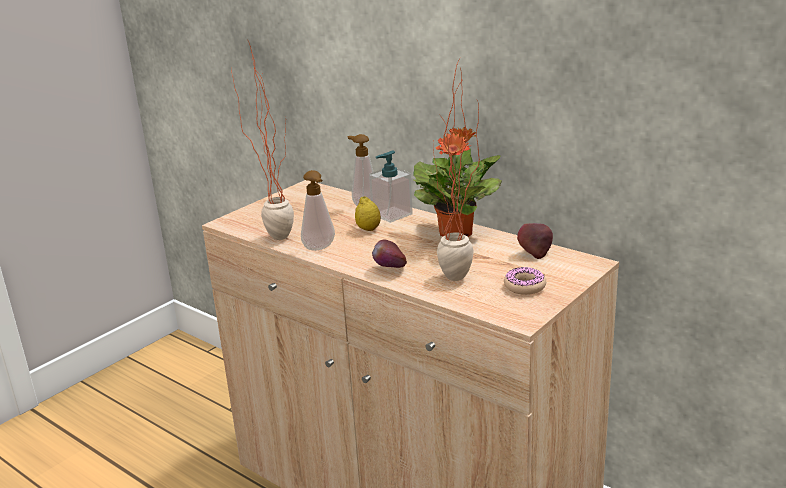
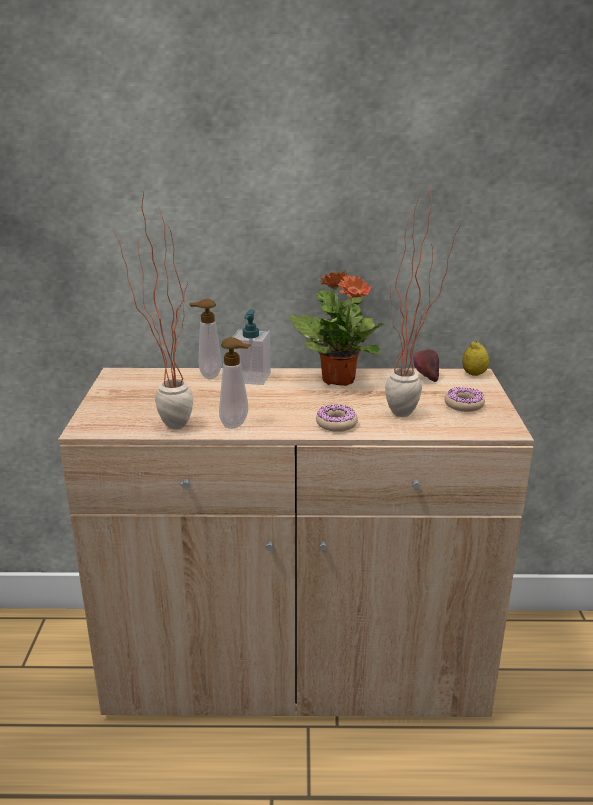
camera: 40 degrees left, 0 degrees up
(368, 229) = (253, 395): lemon -> lemon (474, 374)
(390, 270) = (336, 424): apple -> donut

